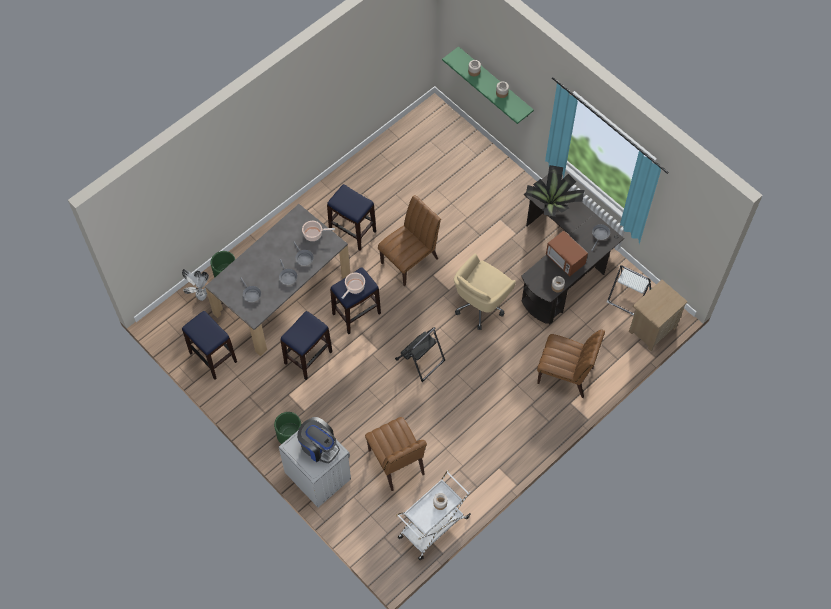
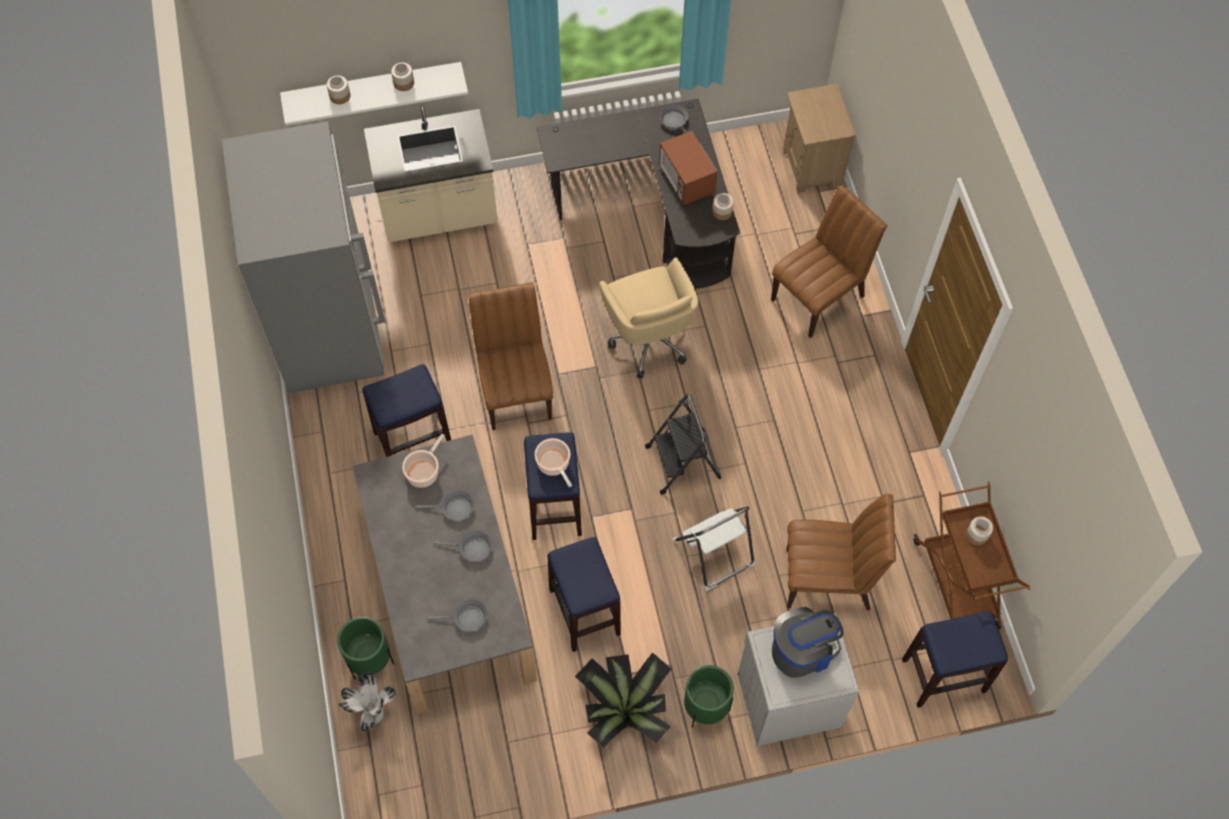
camera: 60 degrees left, 0 degrees up
(213, 357) = (494, 754): stool -> stool (943, 676)
(390, 159) = (328, 326): none -> grey fridge
(433, 527) = (956, 585): white cart -> brown cart
(489, 169) = (439, 215): none -> beige counter
(495, 83) = (373, 87): green shelf -> white shelf
(553, 202) = (586, 145): potted plant -> potted plant (624, 708)
(565, 260) = (686, 181): microwave -> microwave turned 75 degrees clockwise
(628, 296) = (747, 166): white step ladder -> white step ladder (715, 554)

